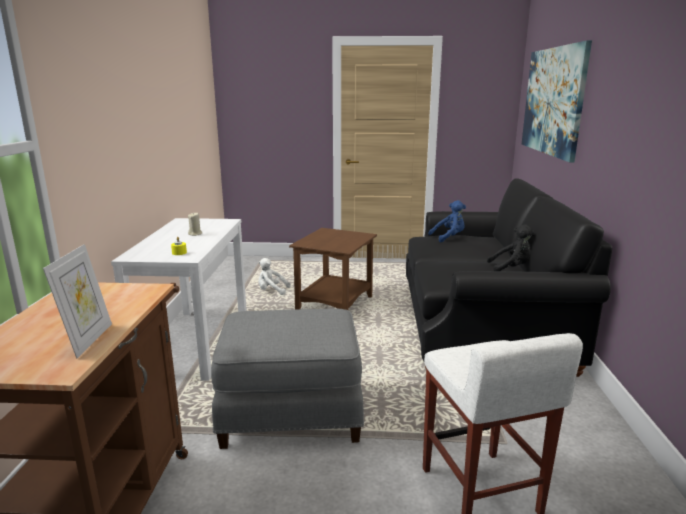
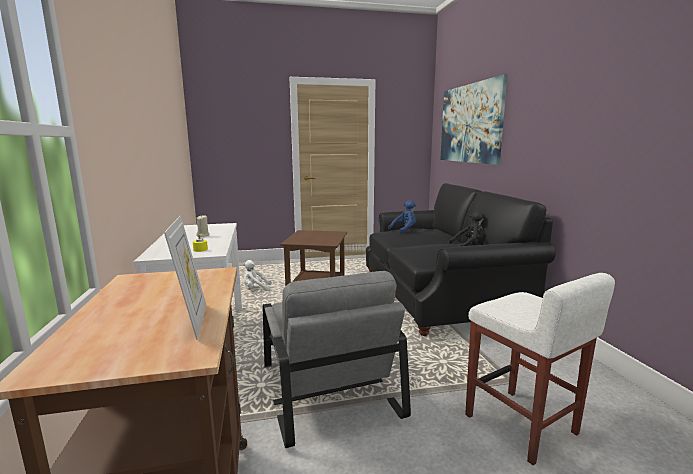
camera: 15 degrees left, 5 degrees down
(291, 414) = (327, 389): grey ottoman -> grey armchair

